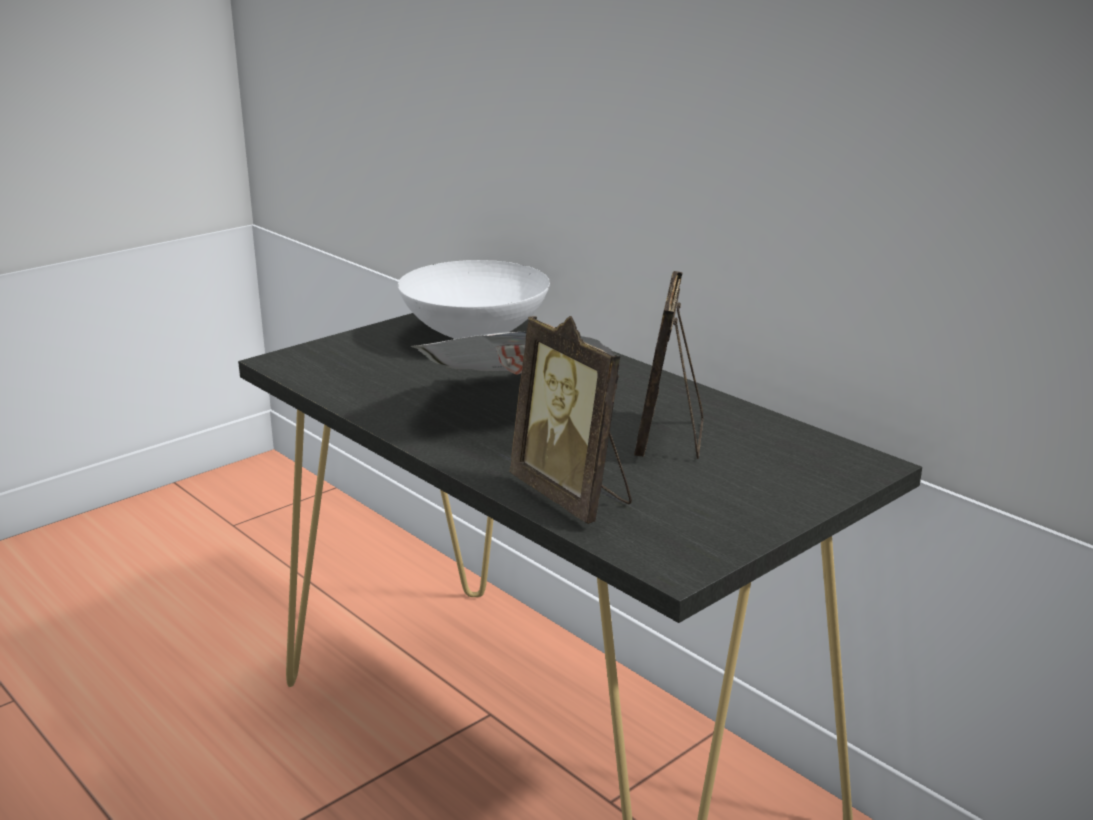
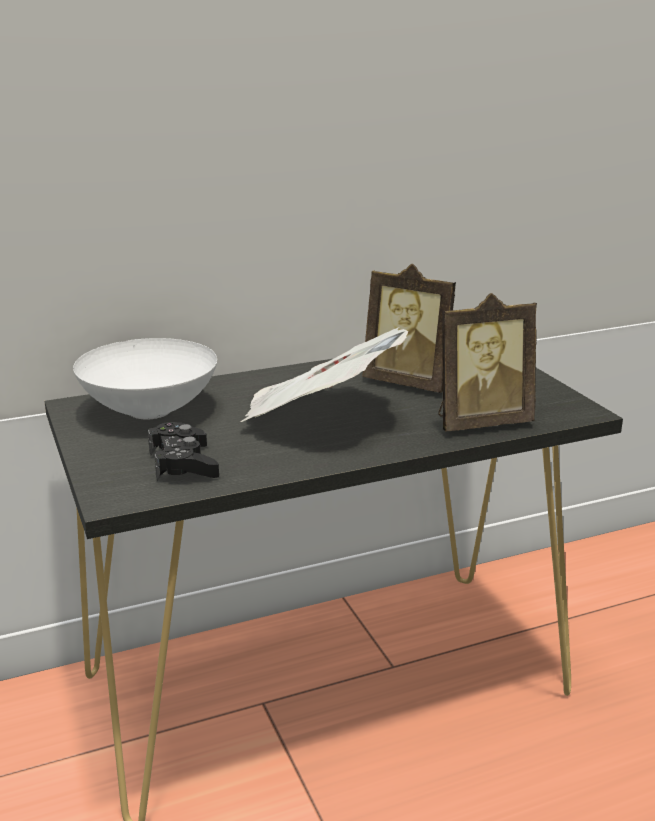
camera: 70 degrees left, 0 degrees up
(364, 370) = (183, 463): none -> black game controller

